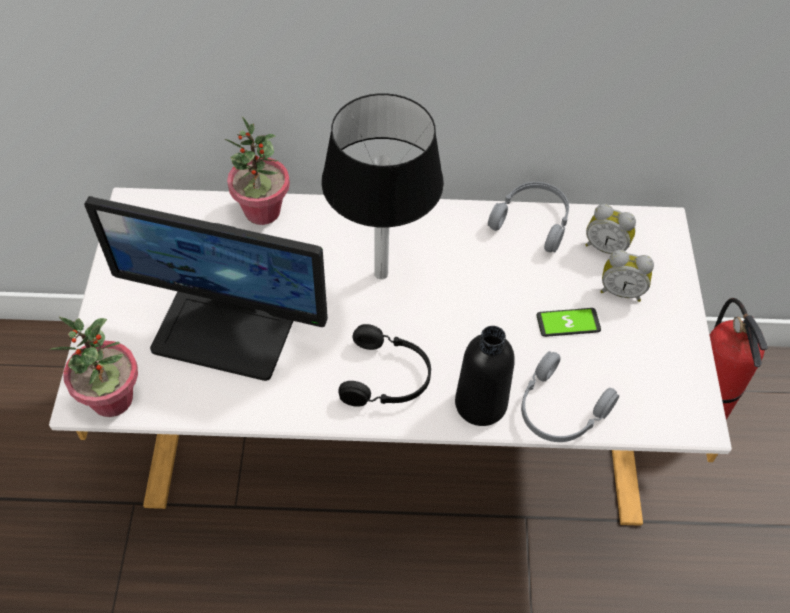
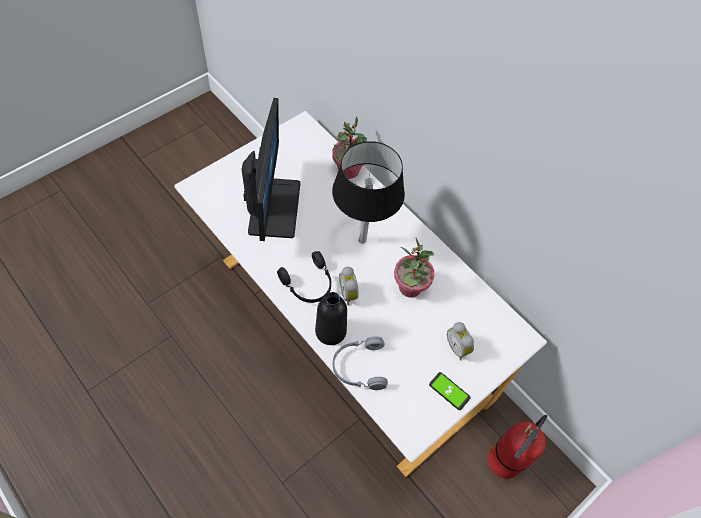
camera: 45 degrees right, 5 degrees up
(112, 399) = (203, 195): potted plant -> potted plant (410, 287)
(225, 331) = (273, 207): monitor -> monitor turned 150 degrees counterclockwise
(533, 221) = (460, 279): grey headphones -> none
(568, 323) = (413, 337): phone -> phone (449, 391)
(606, 247) = (478, 322): alarm clock -> alarm clock (349, 293)

